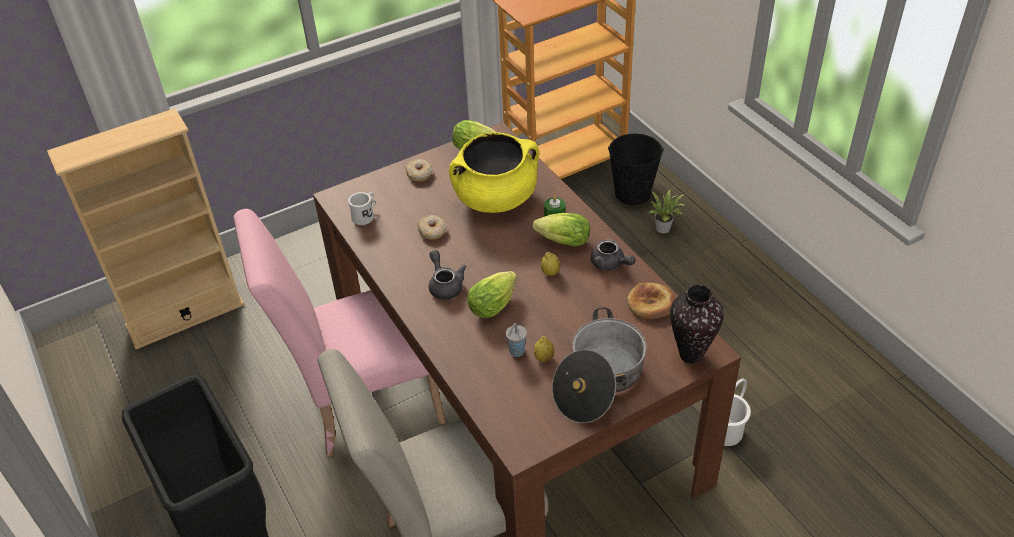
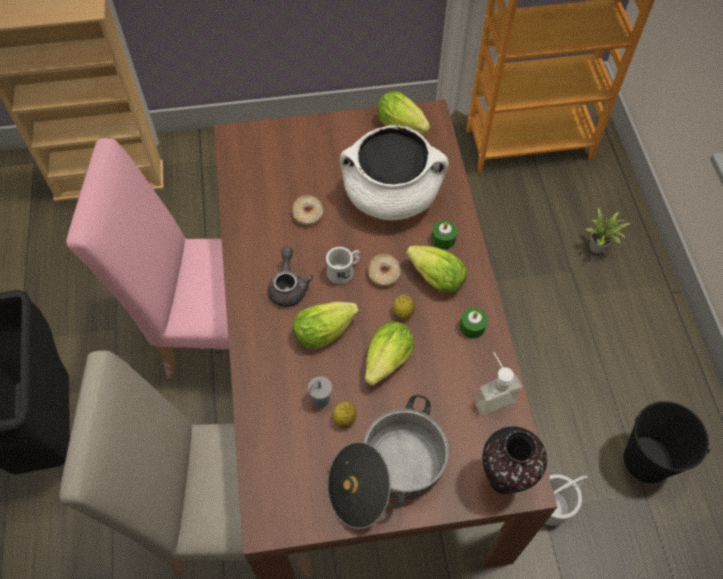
camera: 20 degrees right, 15 degrees up
(365, 216) = (251, 171): white mug -> white mug (344, 271)
(419, 174) = (328, 137): donut -> donut (384, 274)
(495, 198) = (391, 196): yellow cooking pot -> white cooking pot
(555, 311) = (385, 364): none -> lettuce
(610, 264) = (472, 327): grey teapot -> green candle
(632, 193) = (585, 193): black bucket -> black bucket (647, 459)
(651, 304) = (491, 395): bread -> soap dispenser

